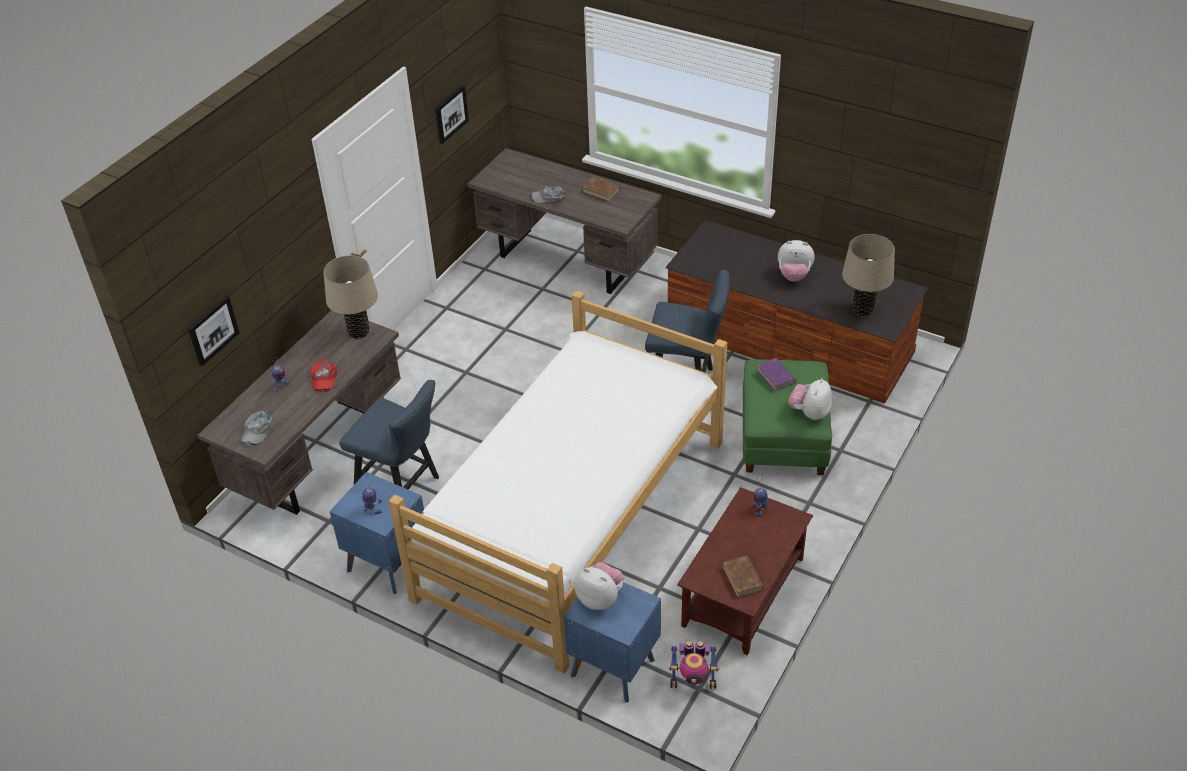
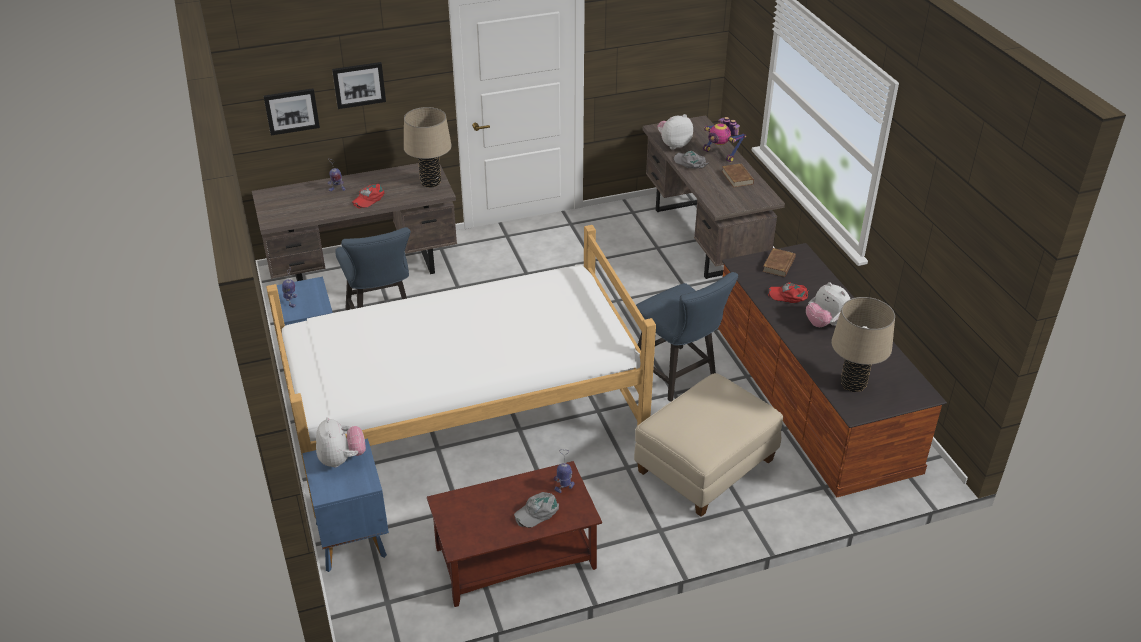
camera: 40 degrees right, 5 degrees down
(257, 430) = (285, 207): grey cap -> grey cap (537, 512)
(450, 113) = (638, 50): picture -> picture (359, 84)
(693, 680) = (391, 593): toy robot -> toy robot (721, 154)
(742, 578) = (478, 528): brown book -> brown book (779, 265)
(745, 268) = (789, 295): none -> red cap
(775, 376) = (717, 396): purple book -> none
(784, 438) = (706, 467): green ottoman -> beige ottoman
(809, 413) = (709, 443): plush toy -> plush toy (673, 145)

